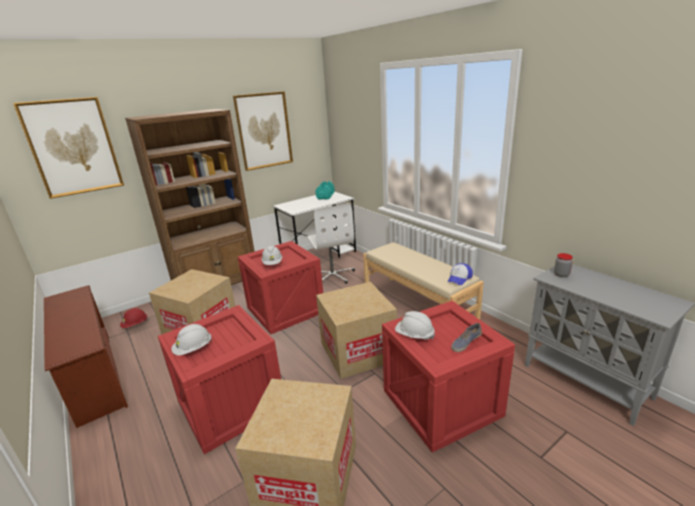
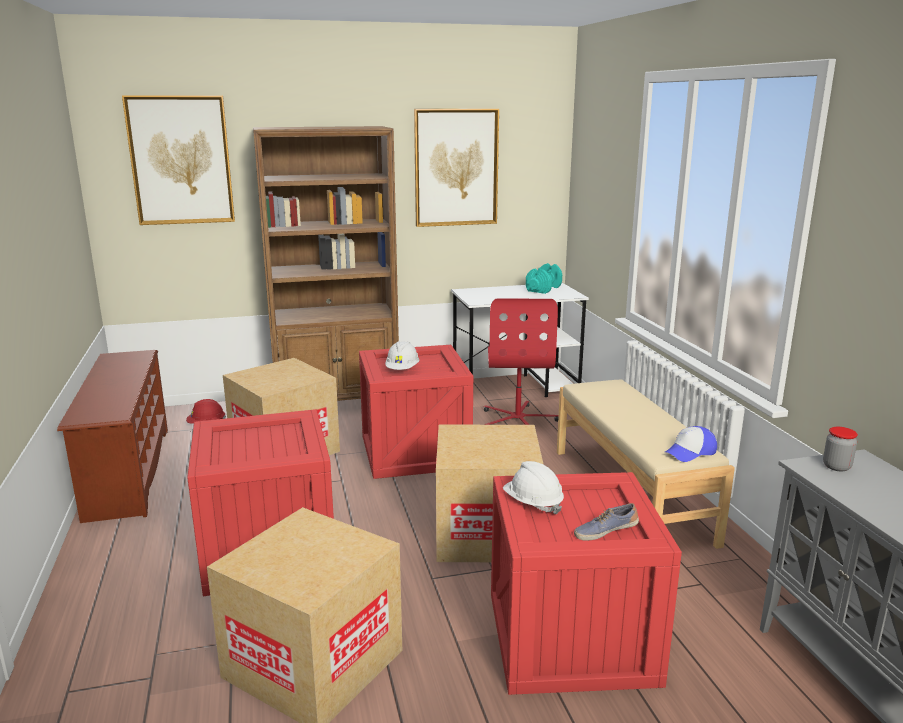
camera: 20 degrees right, 5 degrees down
(193, 349) = (226, 447): white hard hat -> none
(332, 275) = (518, 420): white office chair -> red office chair

